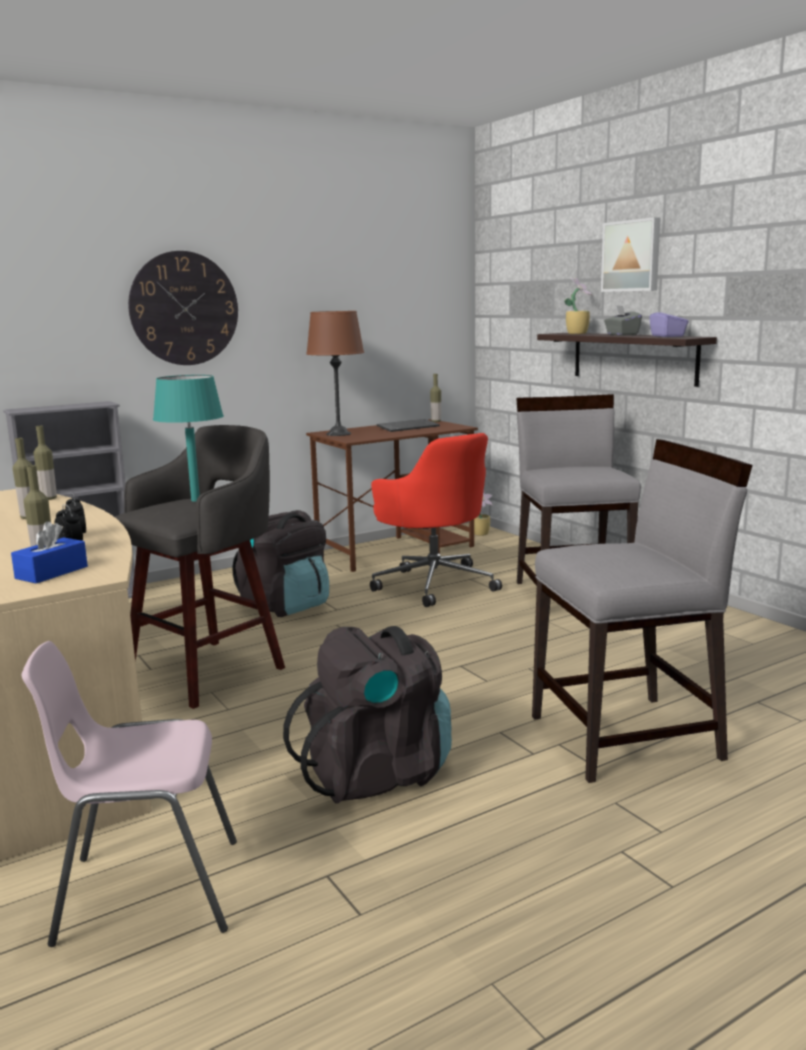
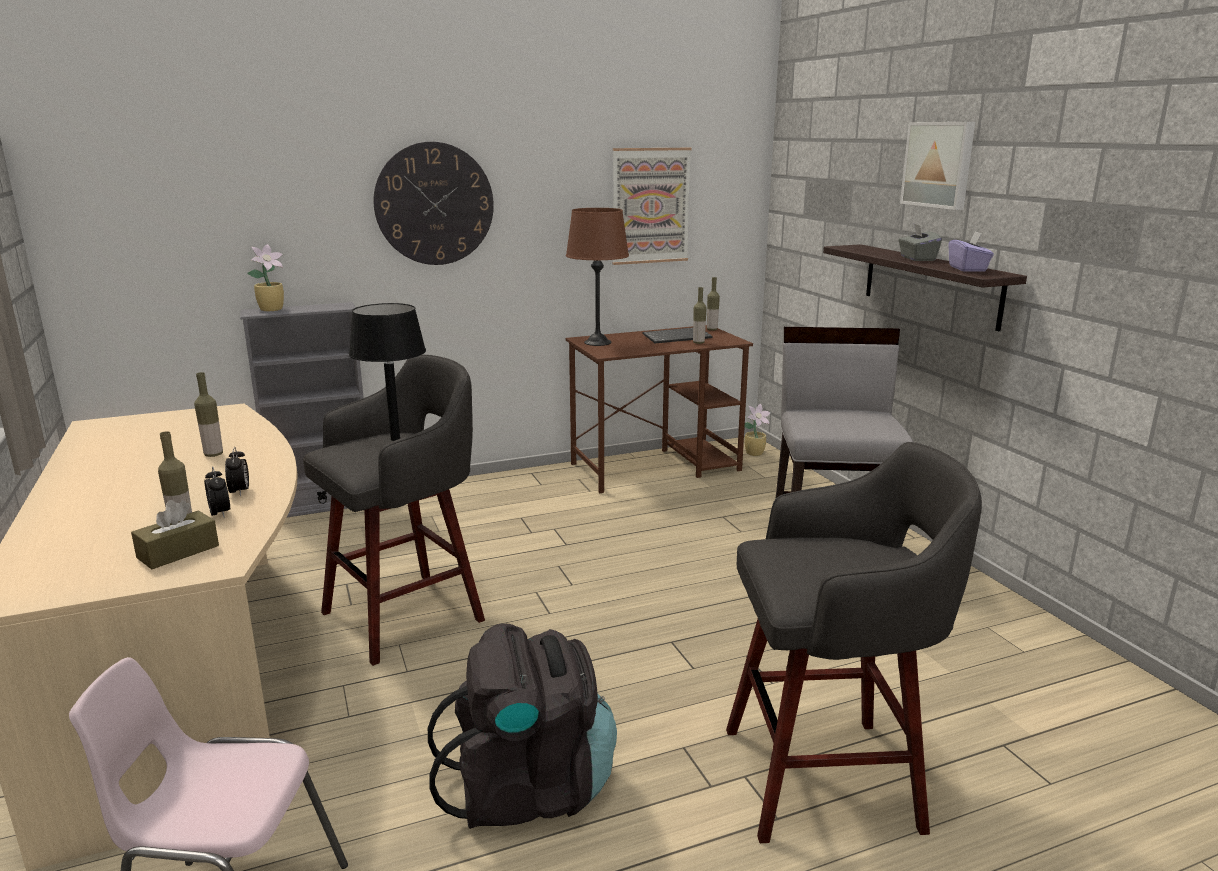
camera: 10 degrees right, 5 degrees up
(48, 498) = (250, 424): bottle -> bottle (698, 343)
(51, 572) = (178, 552): blue tissue box -> brown tissue box
(195, 500) = (395, 439): turquoise table lamp -> black table lamp
(286, 606) = (515, 533): black backpack -> none
(375, 311) = (650, 206): none -> picture
(434, 583) = (681, 519): red office chair -> none
(578, 333) = (869, 250): potted plant -> potted plant (273, 309)
(627, 737) = (828, 778): grey chair -> grey stool

